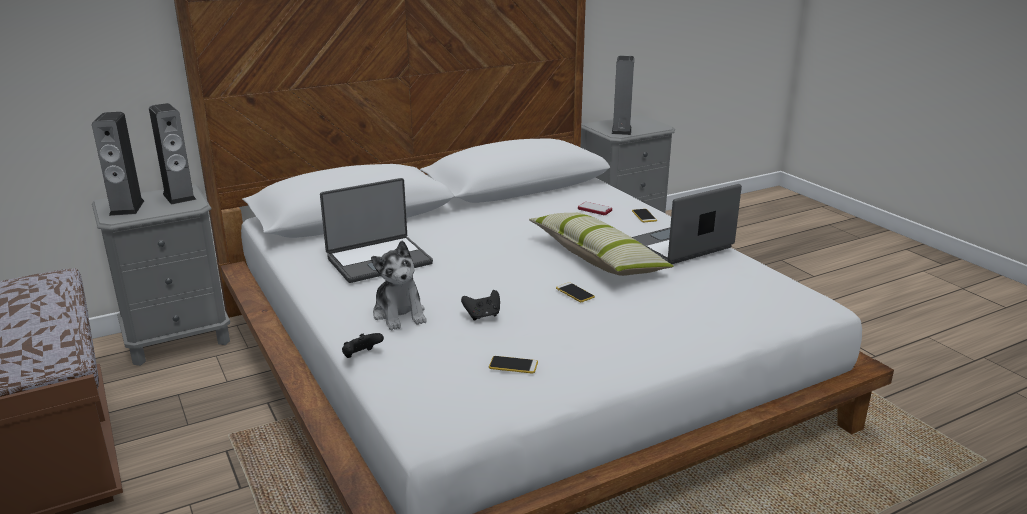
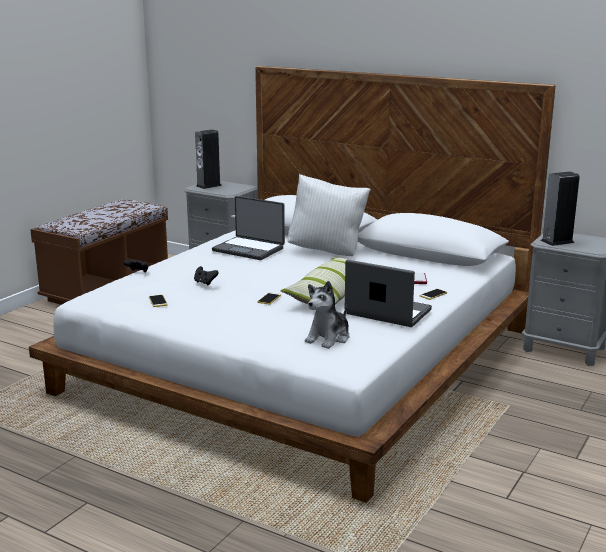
camera: 60 degrees right, 5 degrees down
(179, 196) = (236, 188): speaker -> none
(400, 314) = (190, 268): plush toy -> plush toy (328, 338)
(446, 224) = (327, 251): none -> white pillow

